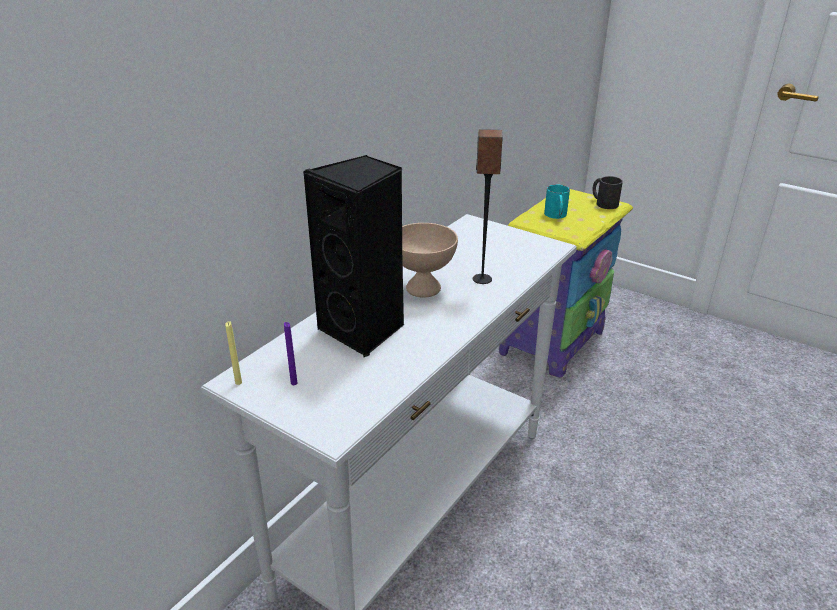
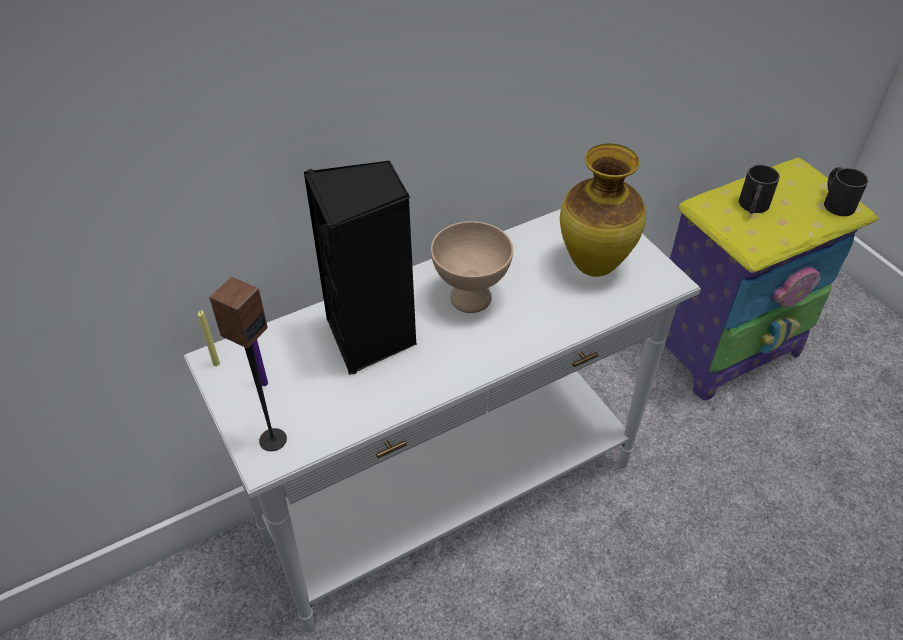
camera: 25 degrees right, 15 degrees up
(481, 279) = (545, 305): speaker -> speaker (272, 439)
(497, 251) = (593, 267): none -> vase
(556, 216) = (752, 207): turquoise mug -> black mug

